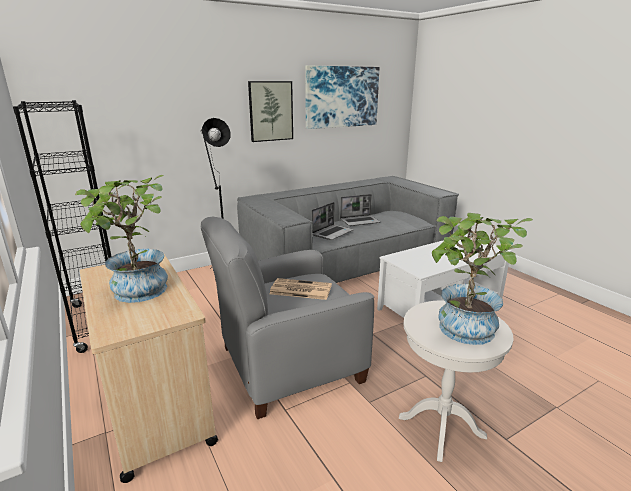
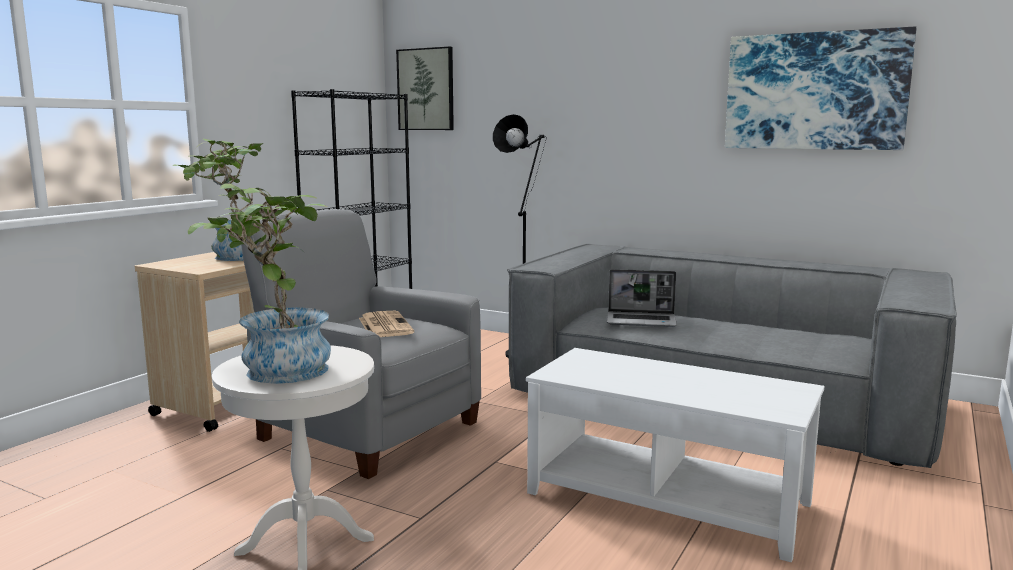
camera: 60 degrees right, 10 degrees down
(270, 111) = (662, 115): picture -> picture (426, 89)
(360, 221) = (733, 325): laptop -> none

